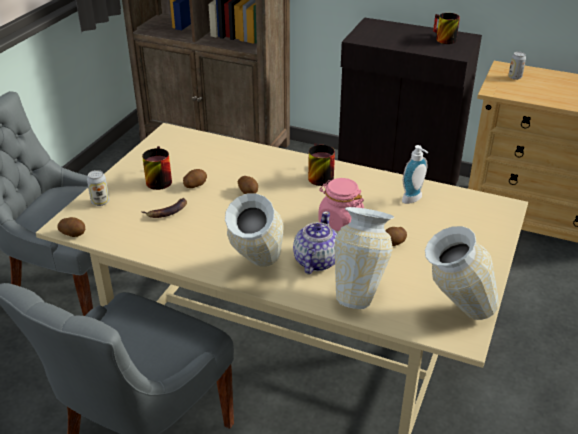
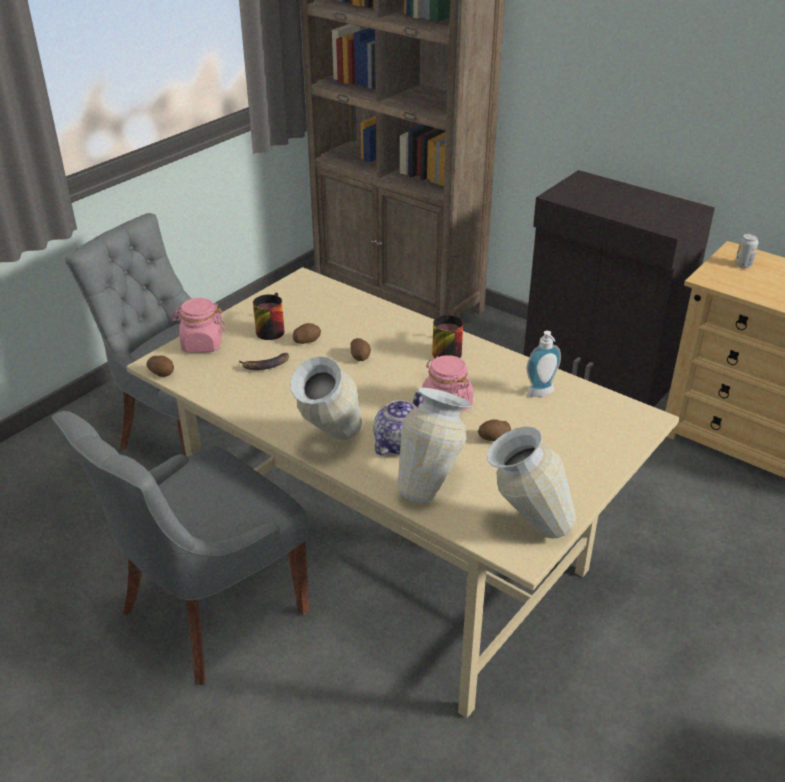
camera: 15 degrees right, 0 degrees up
(100, 202) = (202, 344): can -> pink jar
(442, 39) = (661, 207): mug -> none

